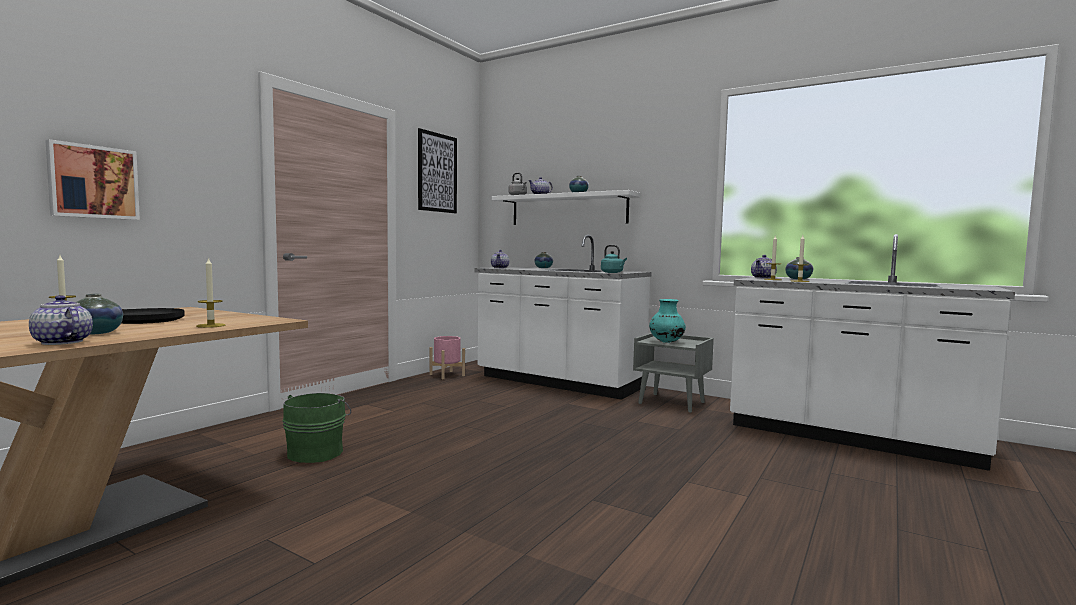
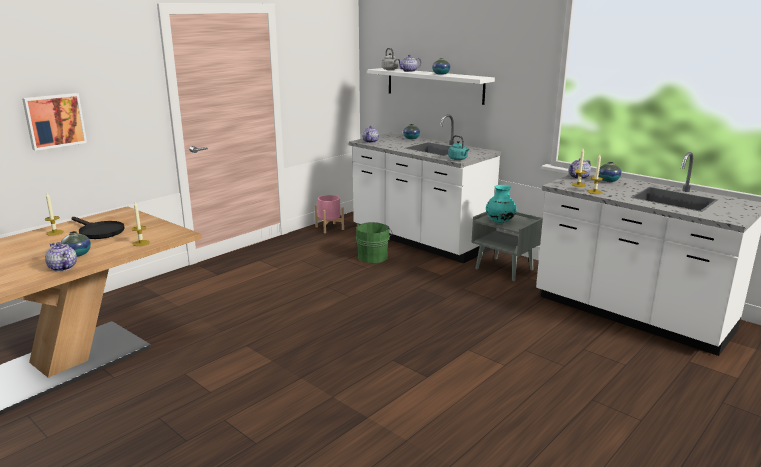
camera: 10 degrees right, 15 degrees up
(317, 452) = (219, 307): green bucket -> green bucket (373, 256)
(437, 172) = (317, 50): picture -> none

